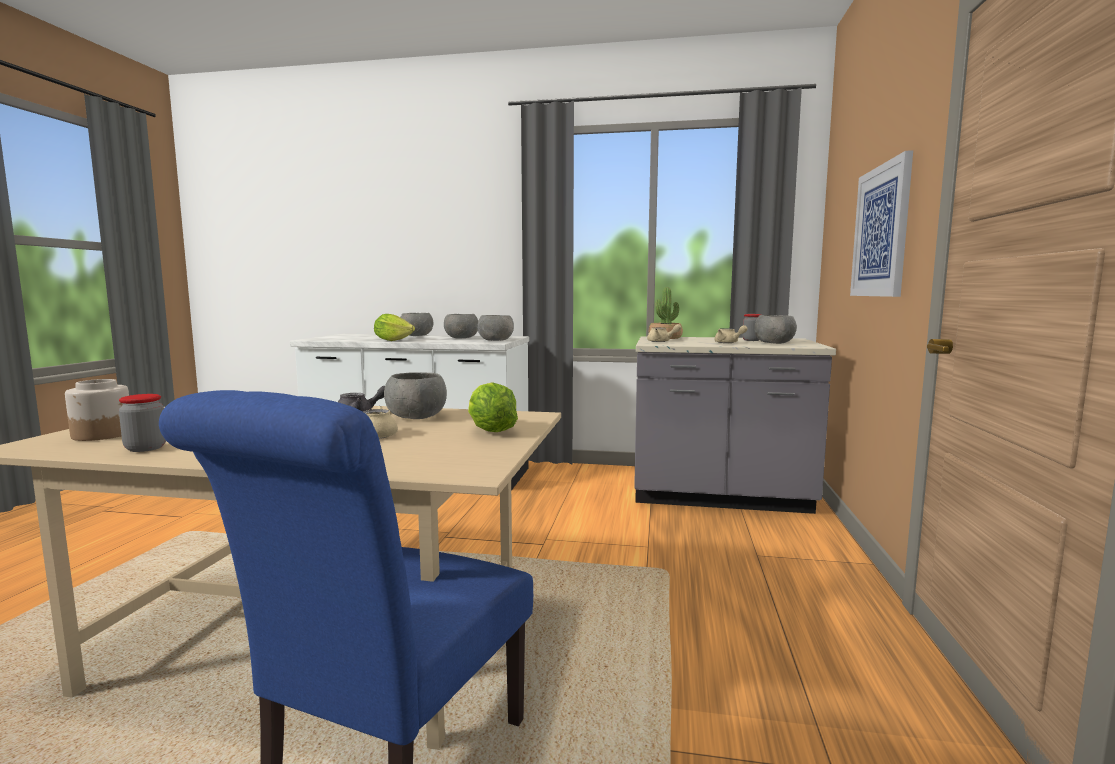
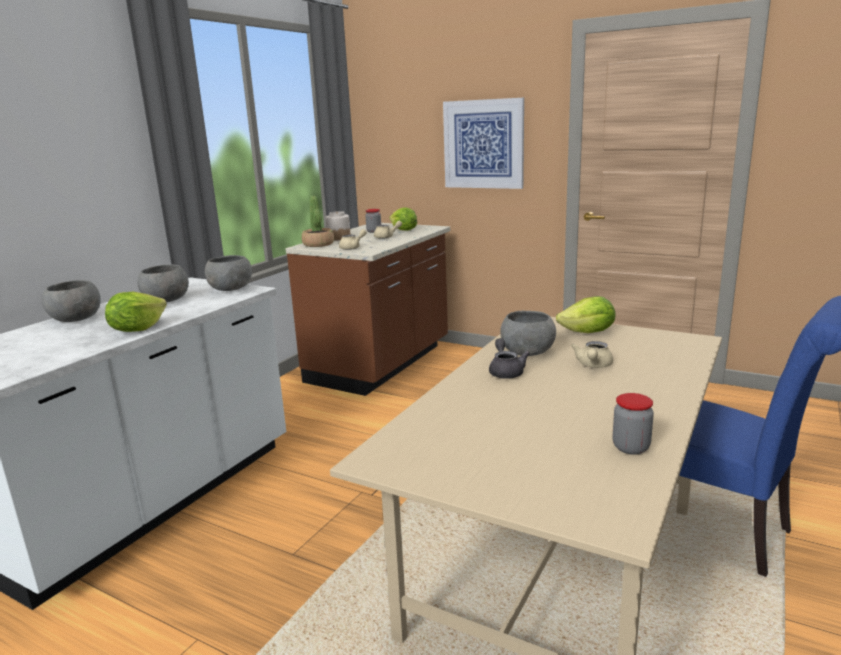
camera: 70 degrees left, 10 degrees up
(103, 434) = (562, 485): jar -> jar (338, 238)
(719, 496) = (381, 364): grey counter -> brown counter
(773, 343) = (403, 230): grey bowl -> lettuce

